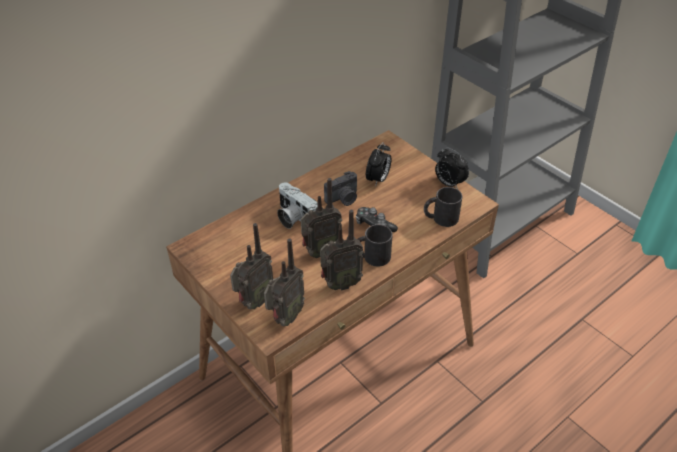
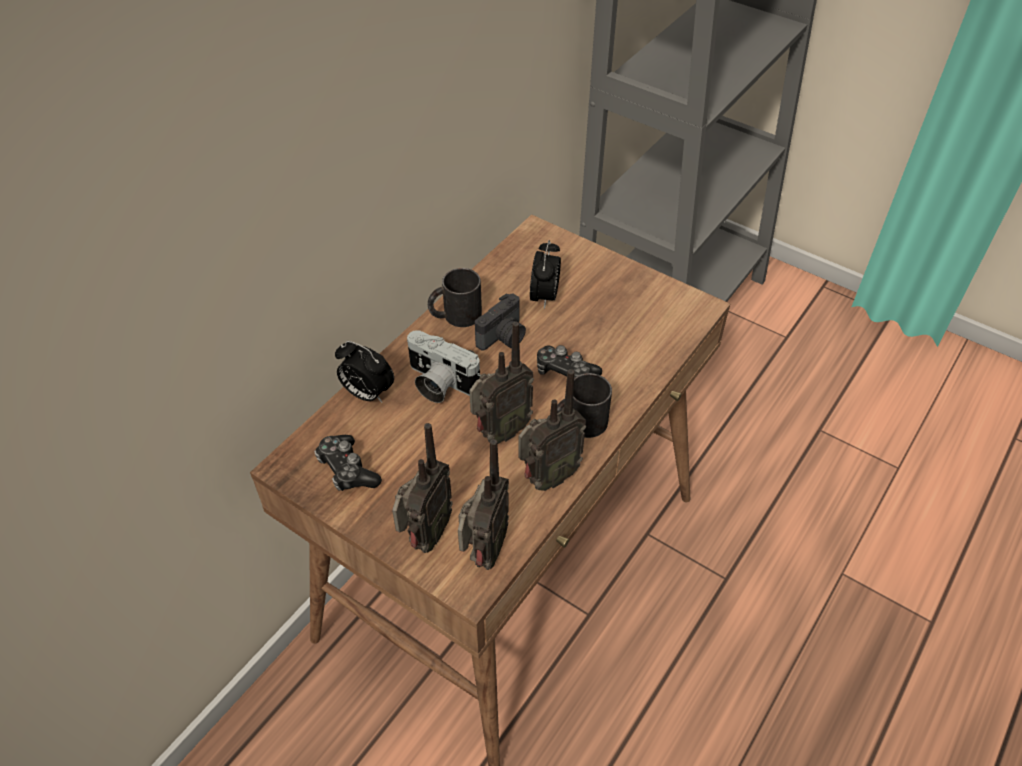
camera: 15 degrees left, 5 degrees up
(222, 256) = (347, 470): none -> game controller
(440, 218) = (656, 341): black mug -> black mug (455, 315)
(448, 183) = (649, 284): alarm clock -> alarm clock (367, 393)

